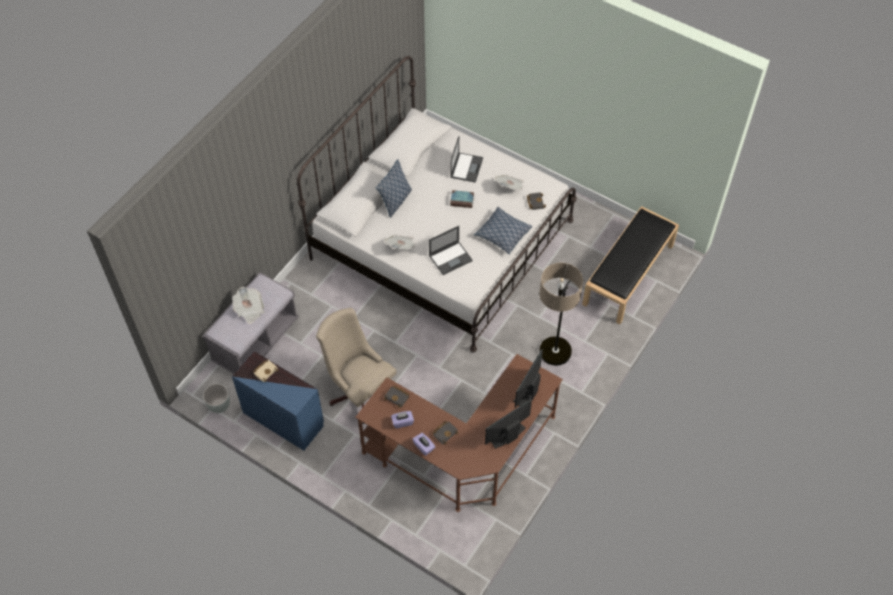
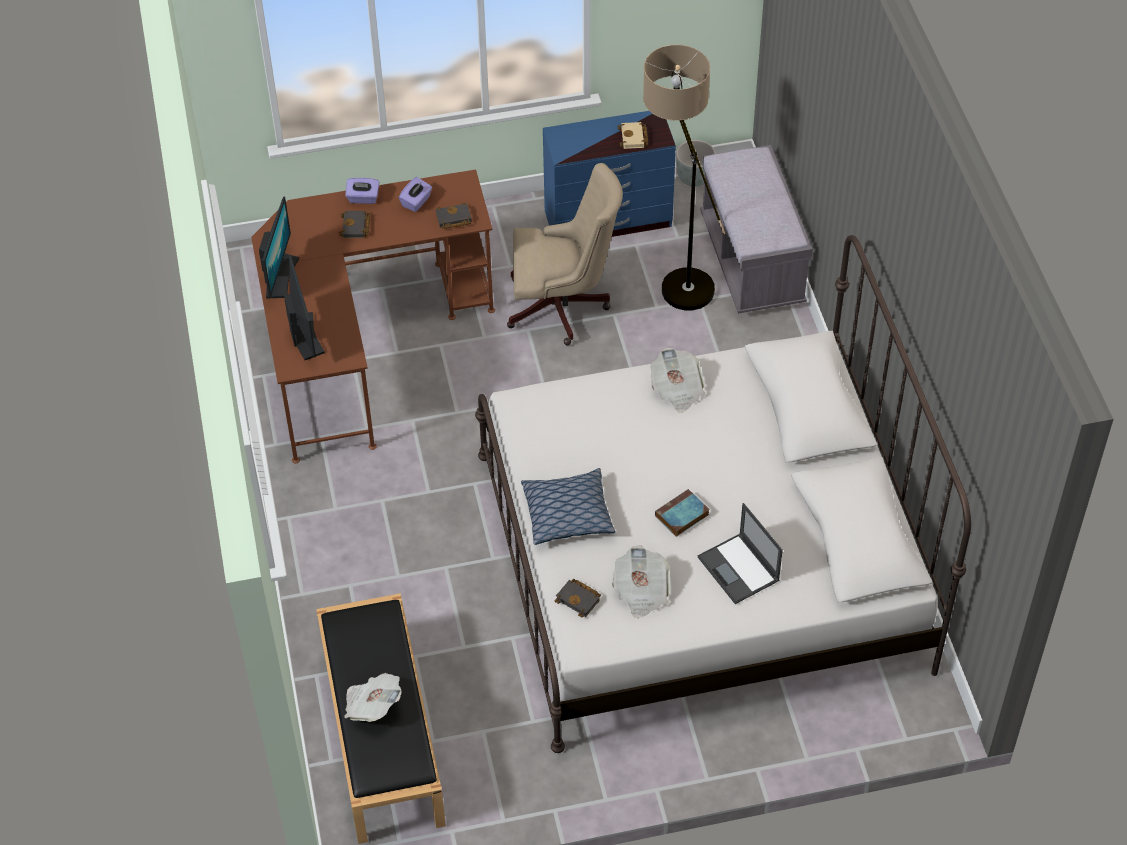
camera: 135 degrees right, 5 degrees down
(249, 310) = (756, 199): newspaper -> newspaper (372, 705)
(395, 201) = (766, 439): pillow -> none
(451, 258) = (596, 427): laptop -> none
(551, 362) = (366, 522): floor lamp -> floor lamp (677, 276)

